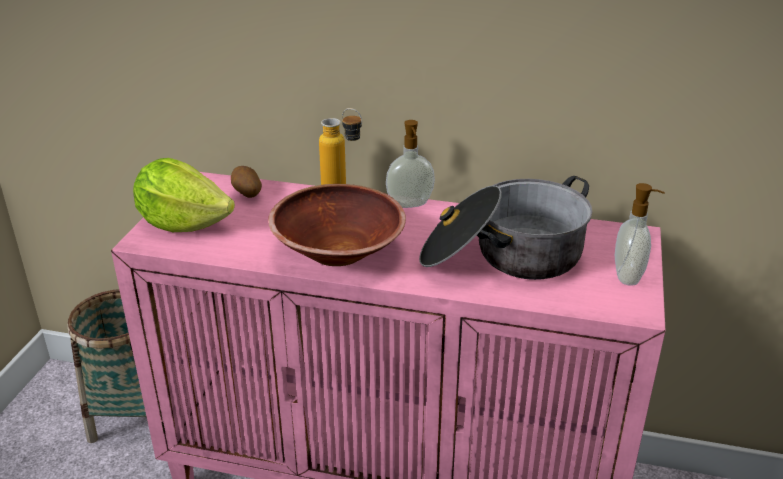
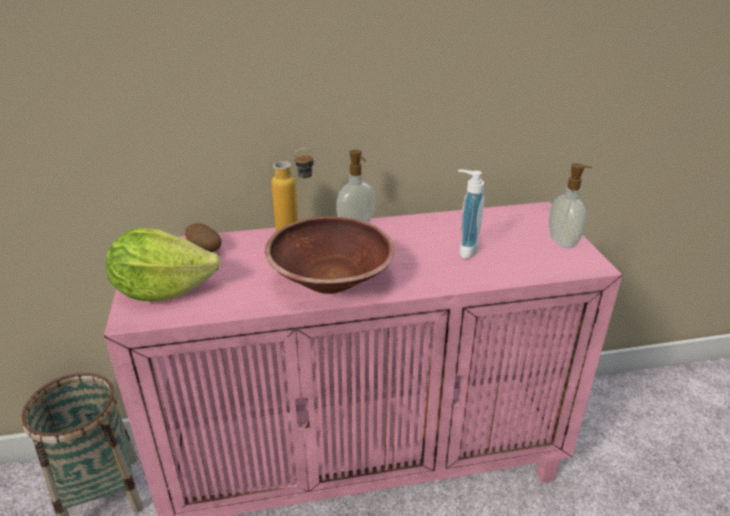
camera: 25 degrees left, 0 degrees up
(503, 256) = (464, 249): cooking pot -> soap dispenser

